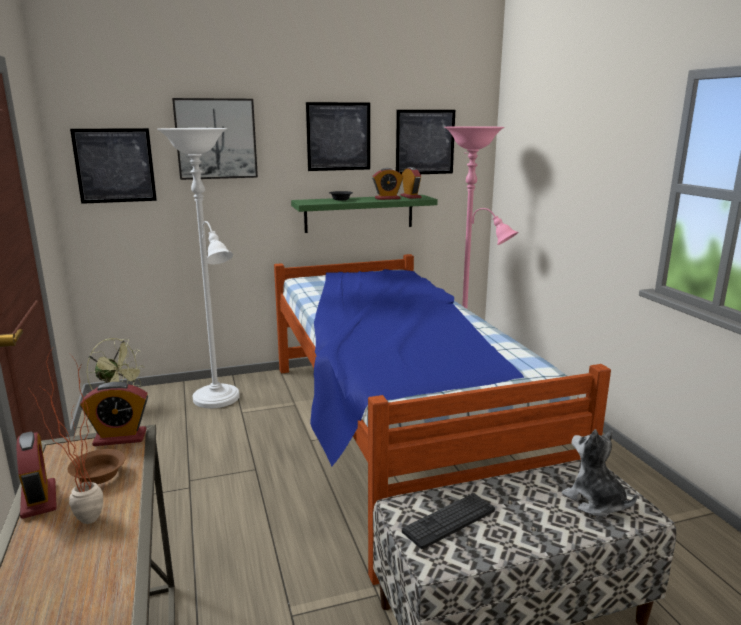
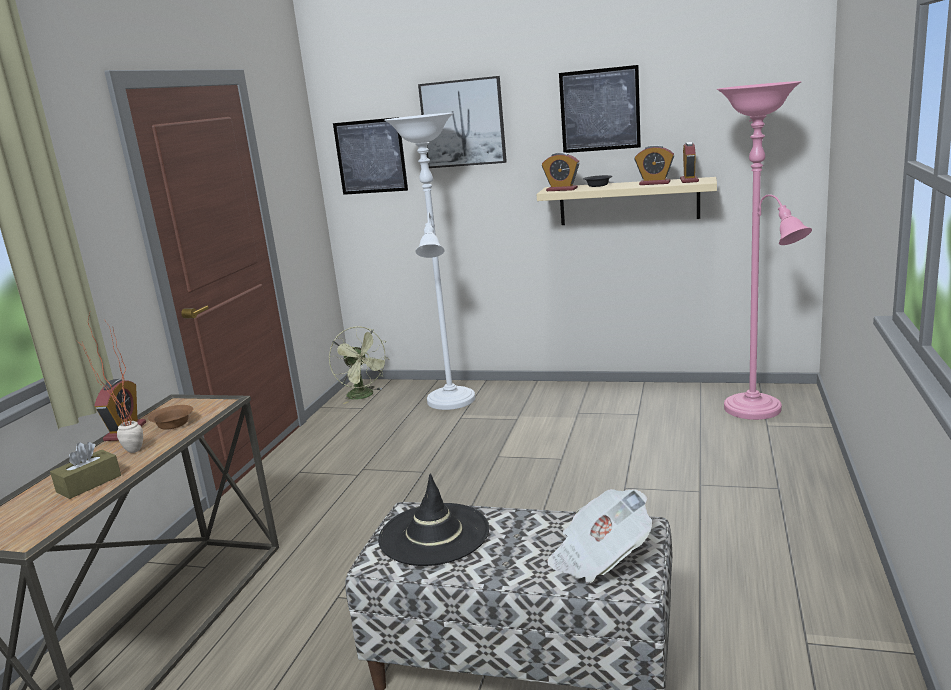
camera: 35 degrees right, 0 degrees up
(84, 579) = (89, 483): none -> brown tissue box
(120, 438) = (216, 401): alarm clock -> alarm clock (562, 189)
(359, 213) = (628, 202): green shelf -> beige shelf
(394, 432) = (589, 466): bed -> none
(425, 142) = (717, 108): picture -> none
(449, 521) = (434, 534): keyboard -> black hat
(595, 502) = (599, 558): plush toy -> newspaper

